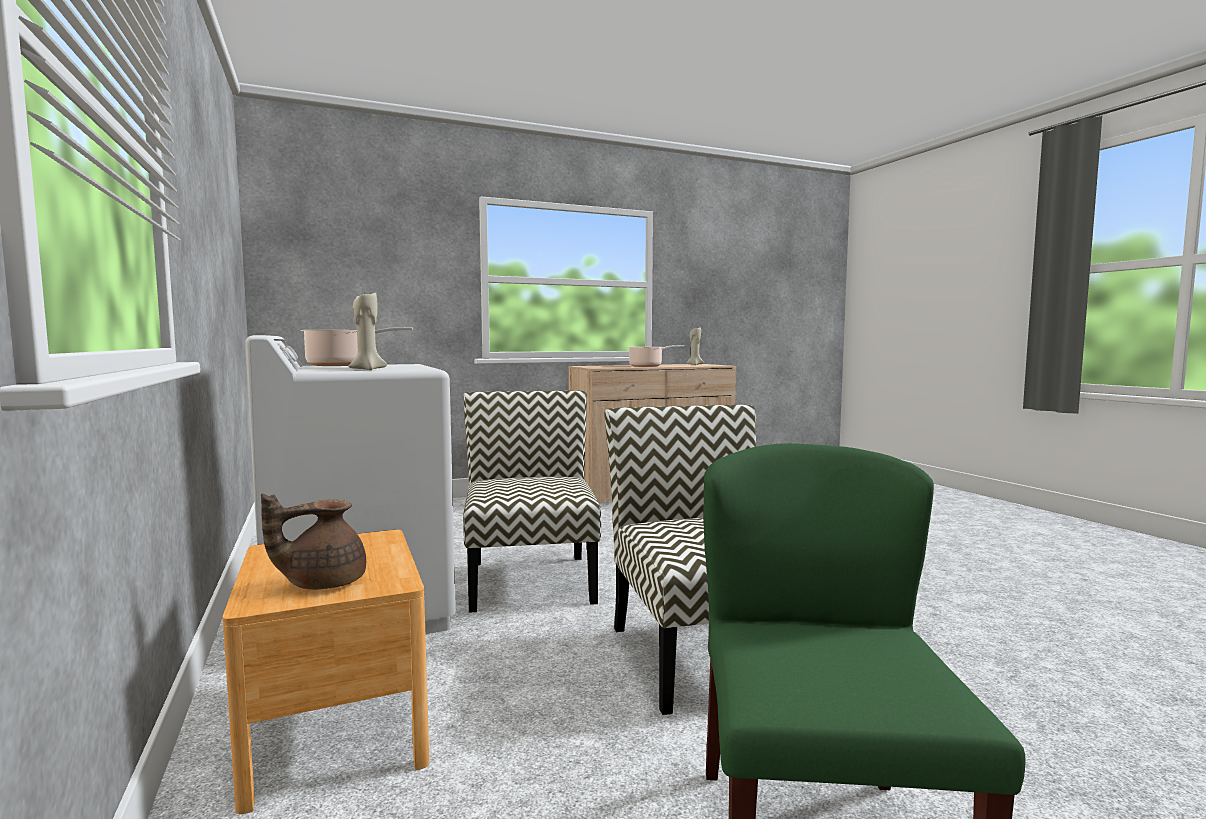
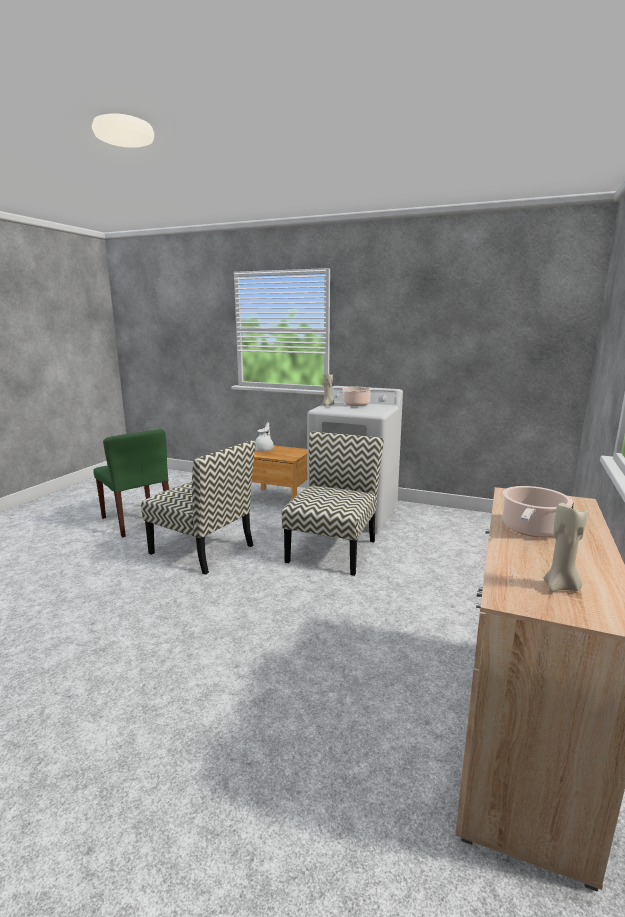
camera: 135 degrees right, 10 degrees up
(322, 583) = (264, 450): brown teapot -> white teapot
(530, 580) = (332, 550): chair -> chair turned 105 degrees counterclockwise

